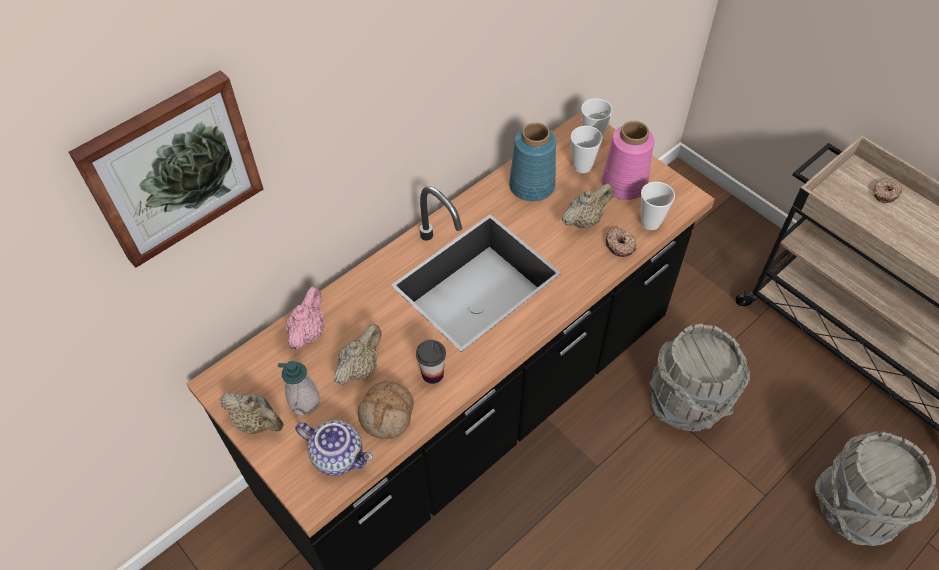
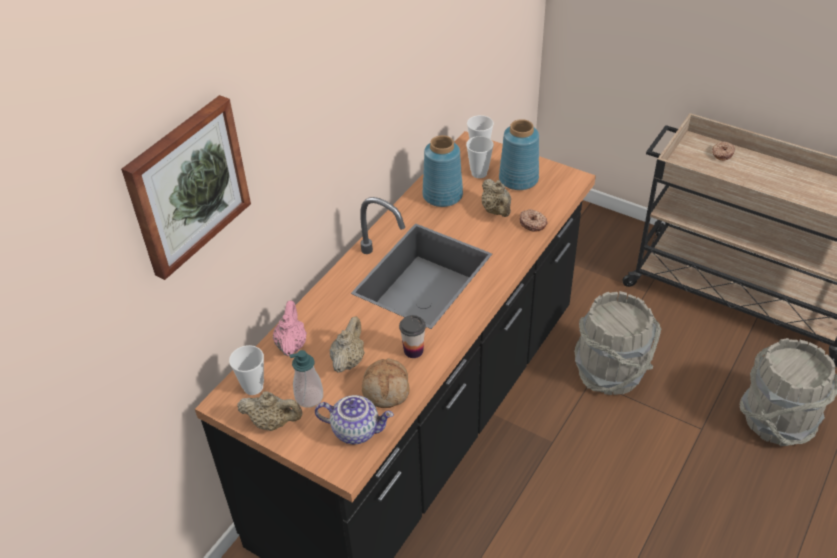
camera: 15 degrees left, 10 degrees down
(585, 220) = (496, 211): beige teapot -> beige teapot turned 120 degrees clockwise
(623, 185) = (518, 180): pink vase -> blue vase
(650, 222) = (551, 202): cup -> cup (253, 387)

